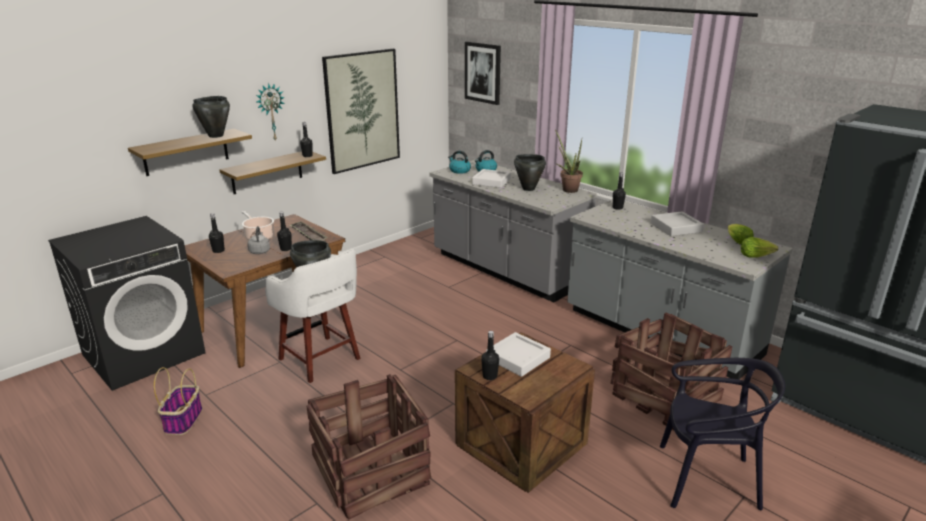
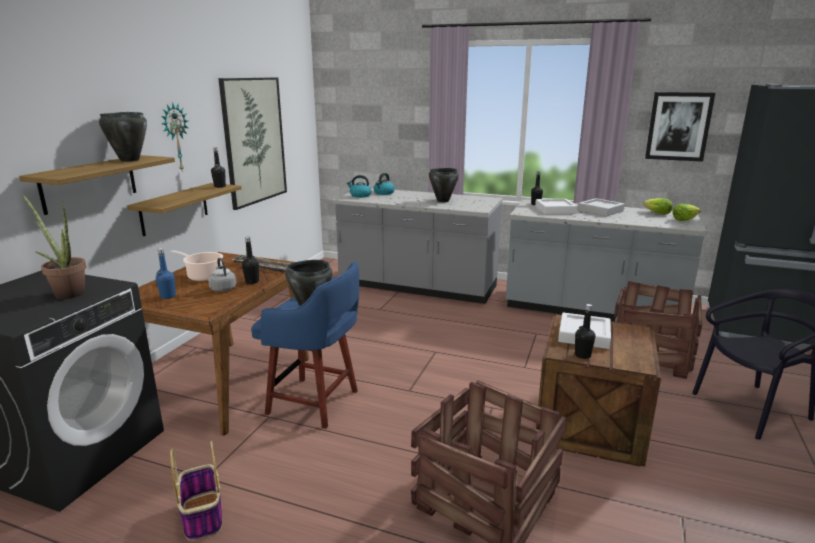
camera: 25 degrees left, 5 degrees down
(218, 251) = (168, 296): black bottle -> blue bottle
(321, 360) = (316, 403): white stool -> blue stool
(483, 73) = (359, 103): picture -> picture (678, 126)
(491, 181) = (402, 199): white tray -> white tray (555, 210)
(567, 189) = (475, 197): potted plant -> potted plant (66, 293)

